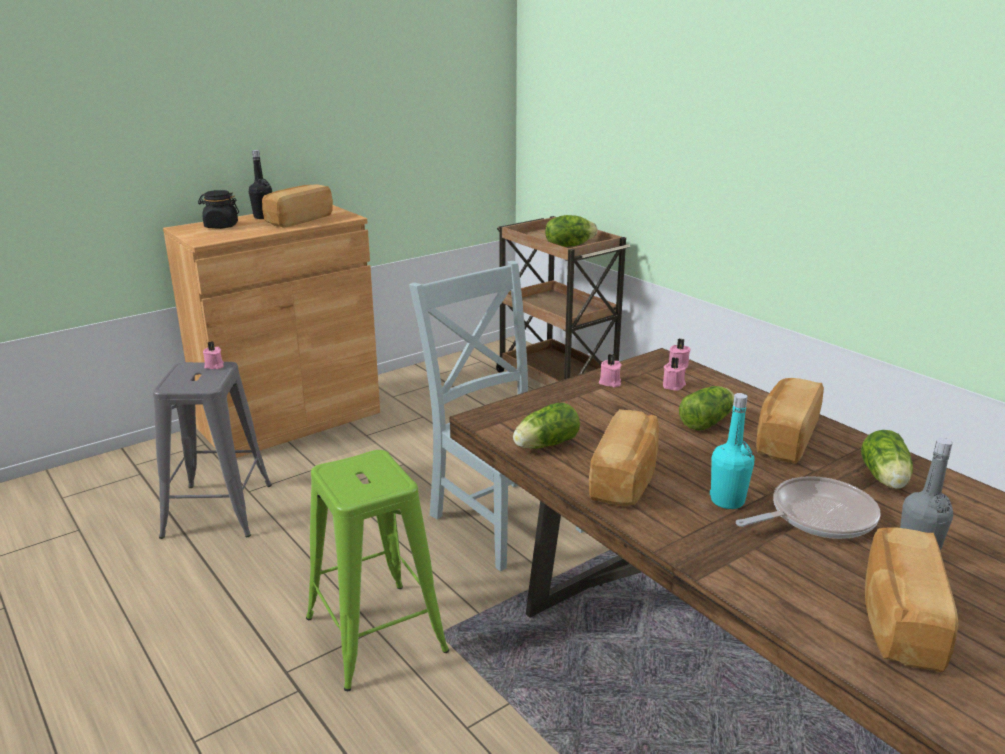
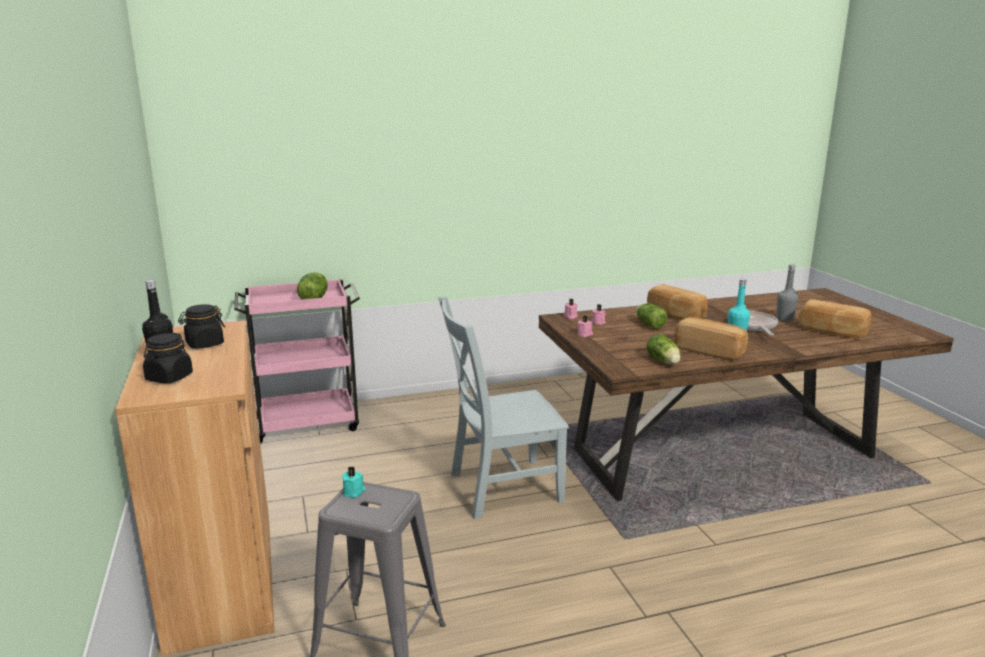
camera: 70 degrees left, 5 degrees down
(214, 366) = (354, 492): pink candle -> turquoise candle
(298, 220) = (204, 344): bread -> black jar
(375, 633) = (614, 567): green stool -> none
(557, 381) = (308, 423): brown cart -> pink cart
(885, 479) = (720, 309): lettuce -> none

